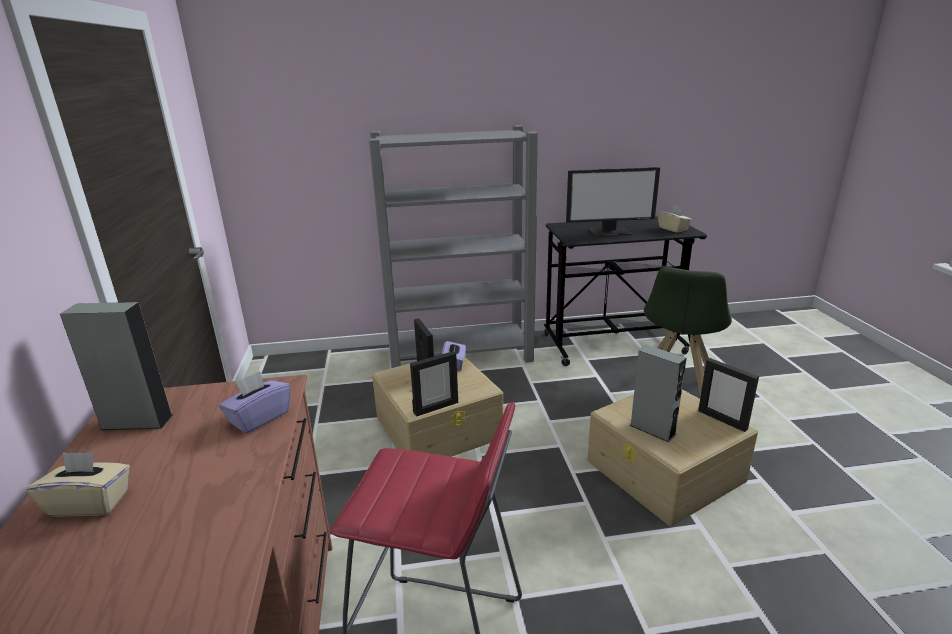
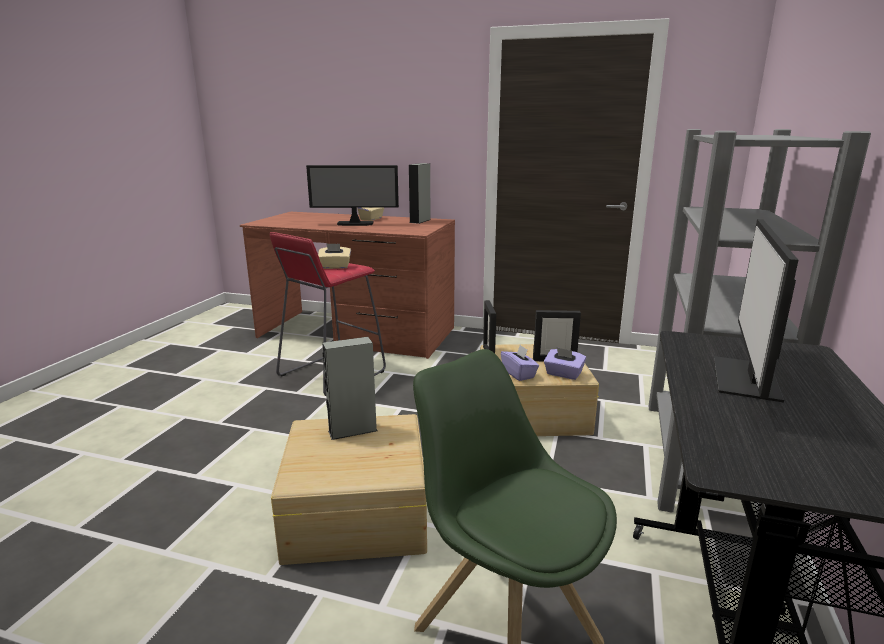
camera: 115 degrees right, 5 degrees down
(184, 497) = (355, 224): none -> monitor
(259, 418) = (393, 230): purple tissue box -> purple tissue box (519, 374)
(673, 229) = (767, 457): beige tissue box -> beige tissue box (335, 267)
(722, 419) = (313, 480): picture frame -> none

